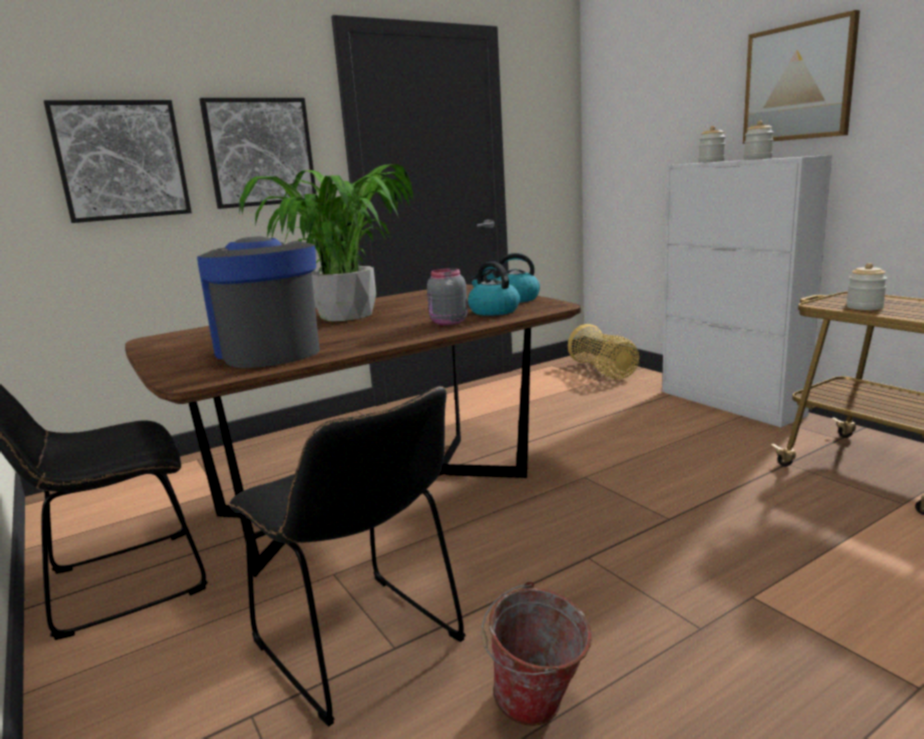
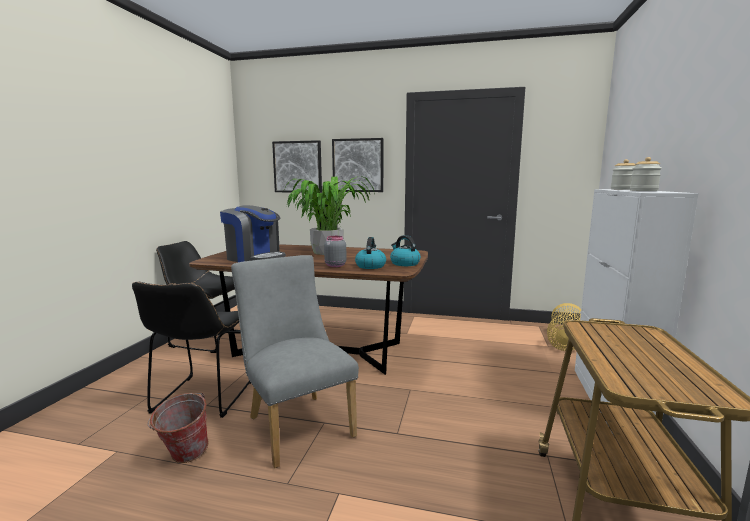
camera: 45 degrees right, 5 degrees down
(268, 351) = (254, 258): coffee machine -> coffee machine turned 105 degrees clockwise
(563, 578) = (296, 423): none -> grey chair
(798, 82) = (697, 122): picture -> none
(864, 307) = (609, 340): jar -> none

